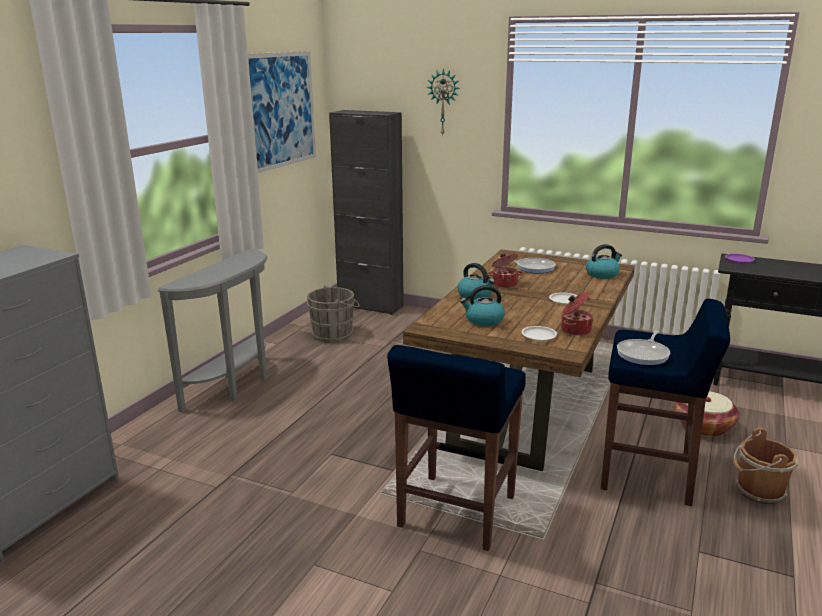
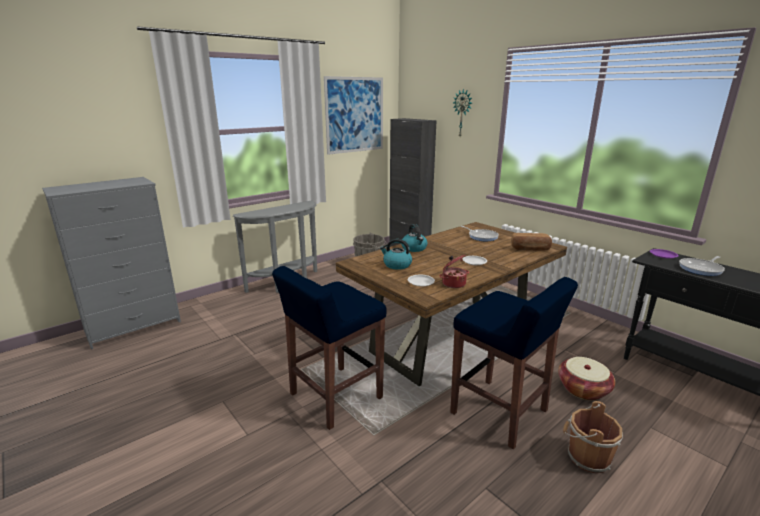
camera: 25 degrees right, 0 degrees up
(504, 284) = (445, 244): cooking pot -> none
(602, 274) = (530, 249): kettle -> bread
(644, 354) = (490, 312): frying pan -> frying pan (701, 269)

